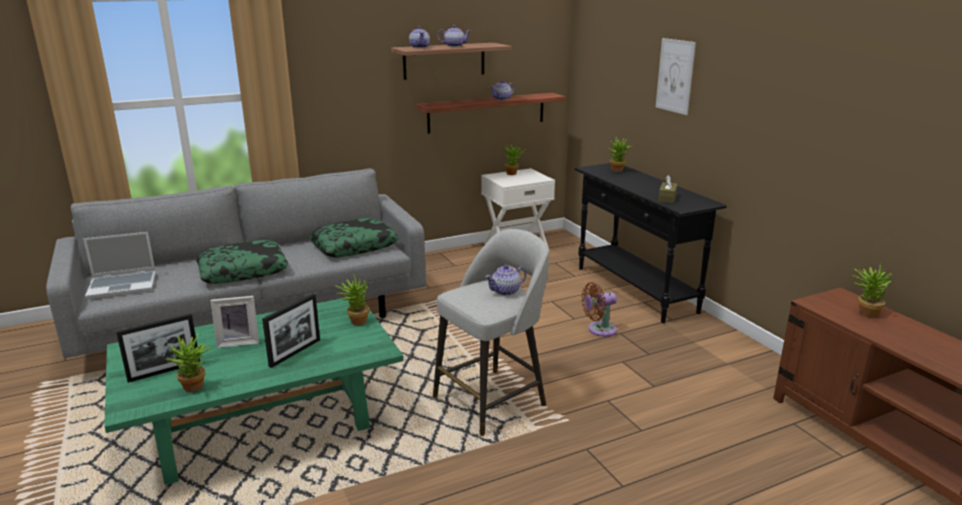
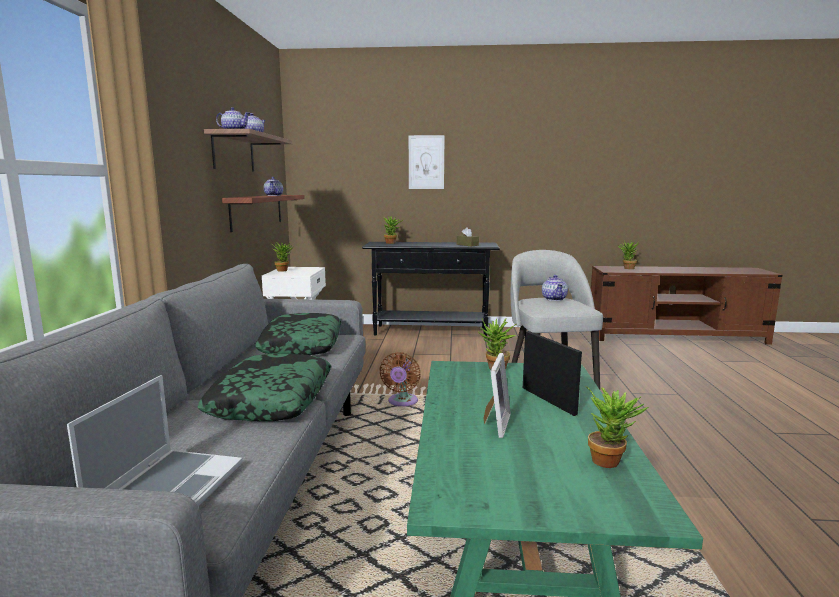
camera: 60 degrees left, 10 degrees down
(164, 371) = (549, 478): picture frame -> none
(599, 330) = (476, 353): brown fan -> brown fan (402, 402)

